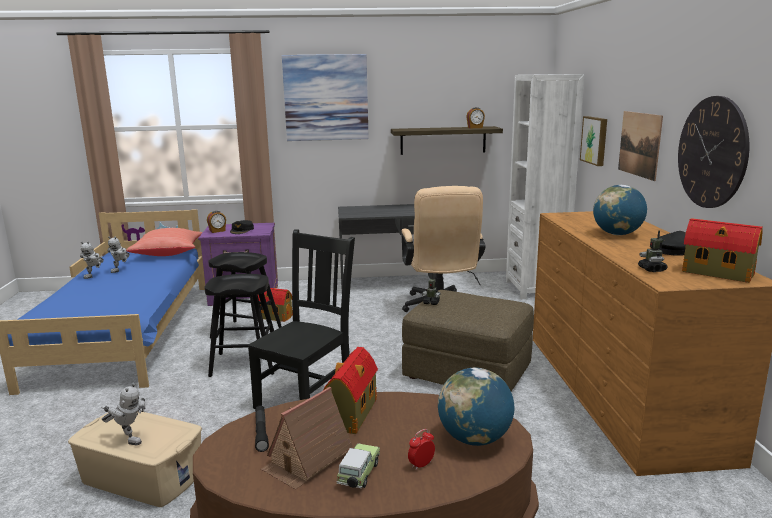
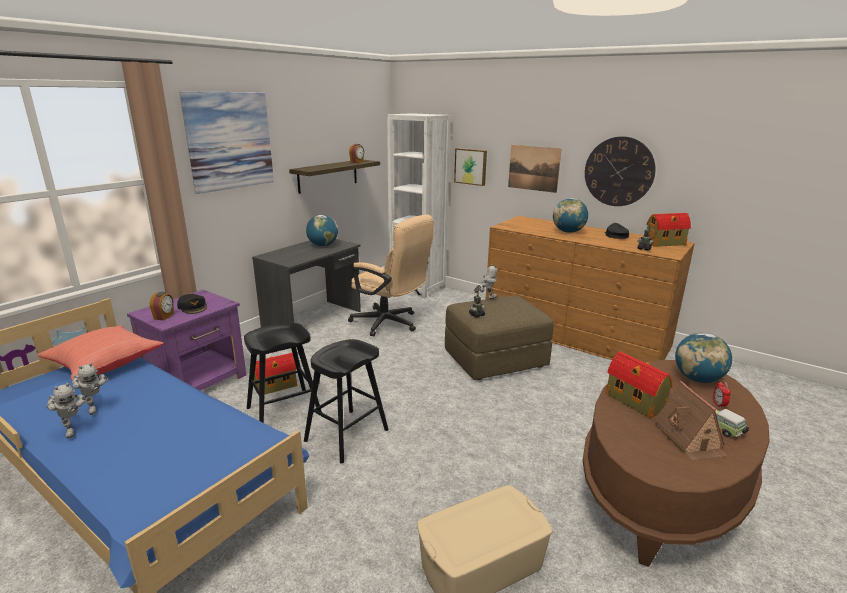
camera: 50 degrees left, 5 degrees up
(128, 439) = (492, 533): toy robot -> toy robot (486, 298)
(261, 432) = (635, 443): black flashlight -> none
(307, 397) = (448, 430): black chair -> none
(406, 209) = (323, 245): none -> globe

